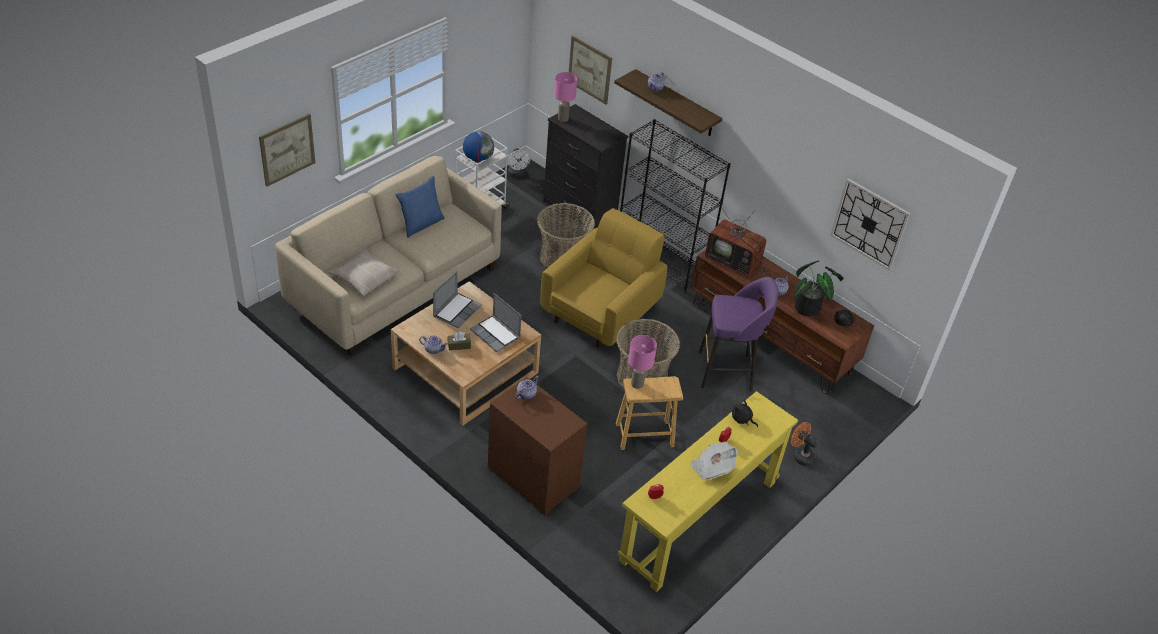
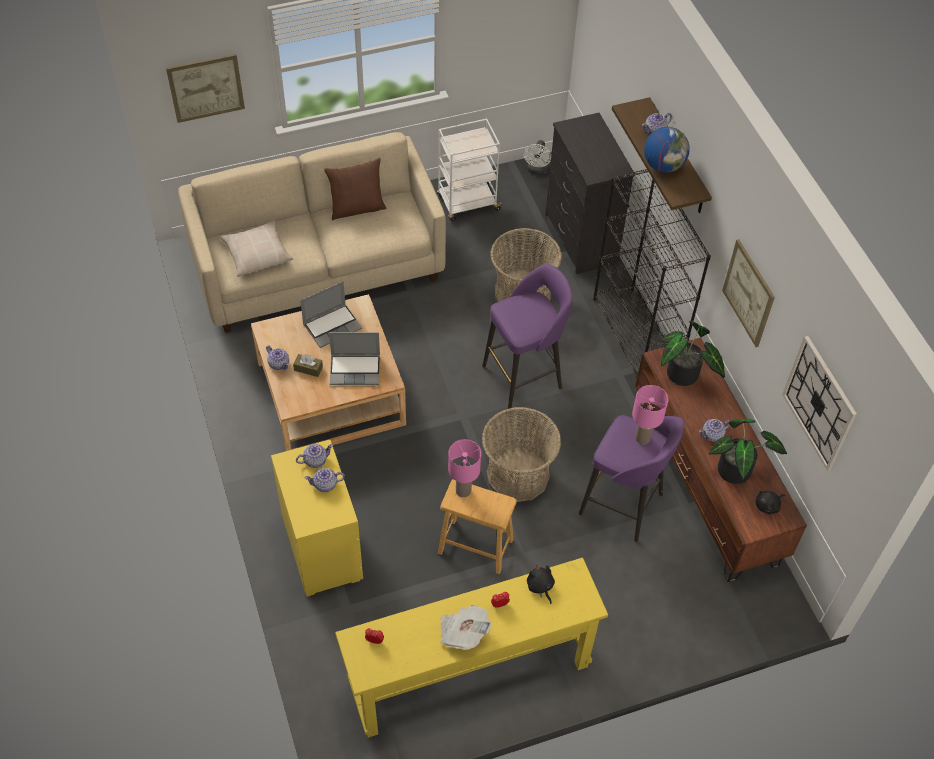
camera: 30 degrees right, 10 degrees up
(421, 224) = (357, 208): blue pillow -> brown pillow
(478, 159) = (462, 147): globe -> globe (663, 165)
(496, 334) = (356, 370): laptop -> laptop turned 75 degrees counterclockwise
(532, 478) = (322, 547): brown dresser -> yellow dresser
(546, 407) = (326, 485): none -> teapot
(563, 119) = (571, 128): pink table lamp -> pink table lamp (642, 438)
(590, 69) = (615, 78): picture -> picture (748, 293)
(602, 312) = (524, 376): yellow armchair -> purple stool
(734, 262) = (684, 377): television -> potted plant
(800, 455) = (642, 646): orange fan -> none

